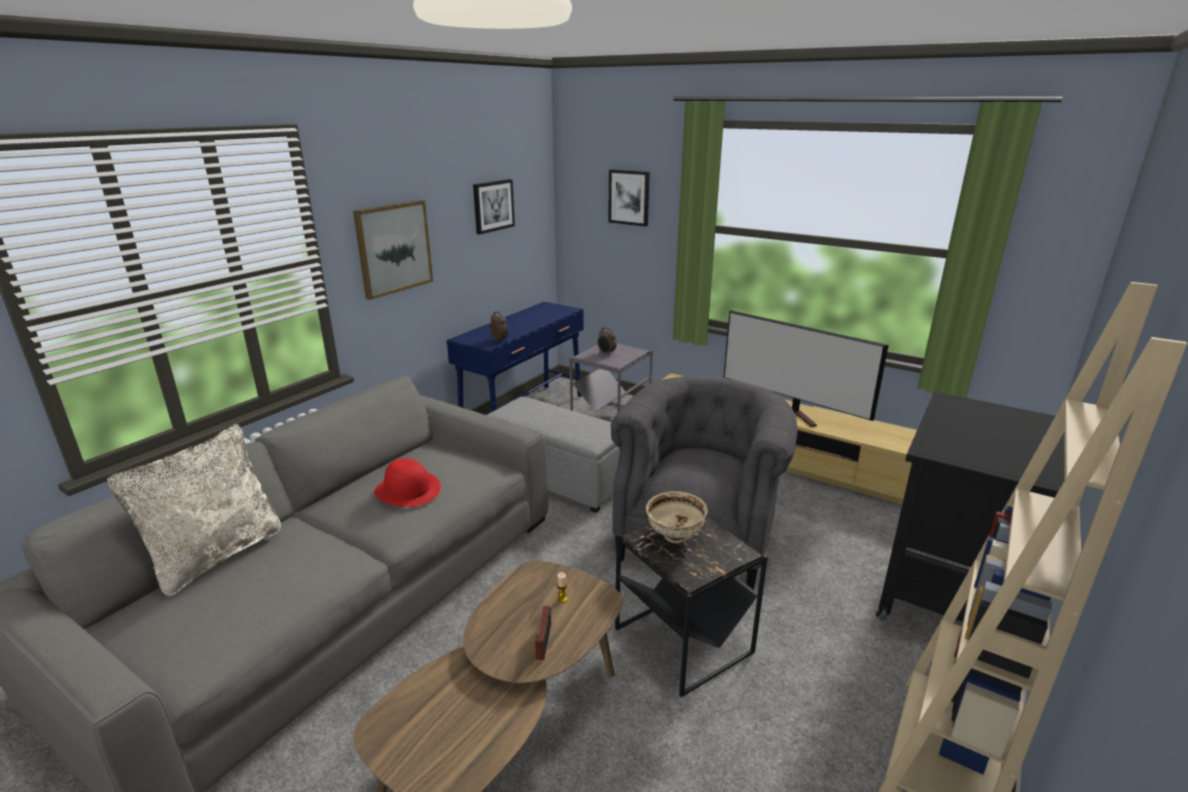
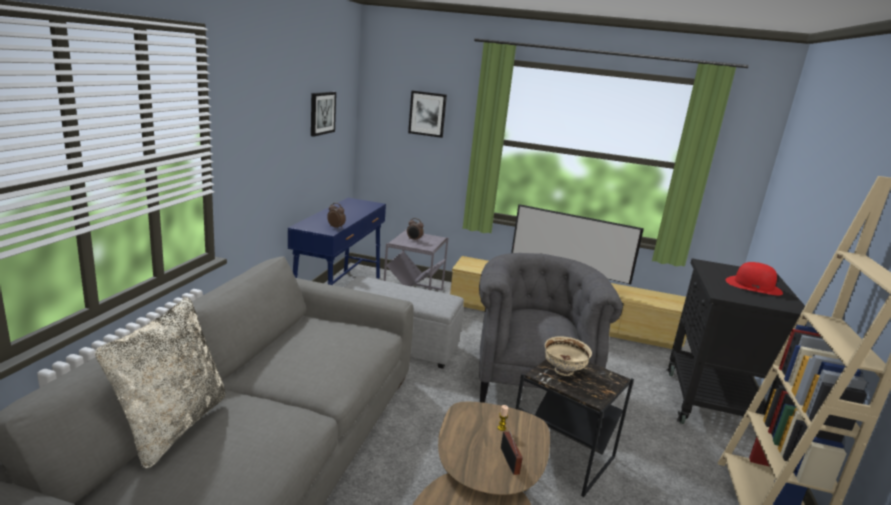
camera: 20 degrees left, 5 degrees down
(393, 248) = (258, 143): picture -> none
(408, 490) = (321, 354): red hat -> red hat (753, 286)

